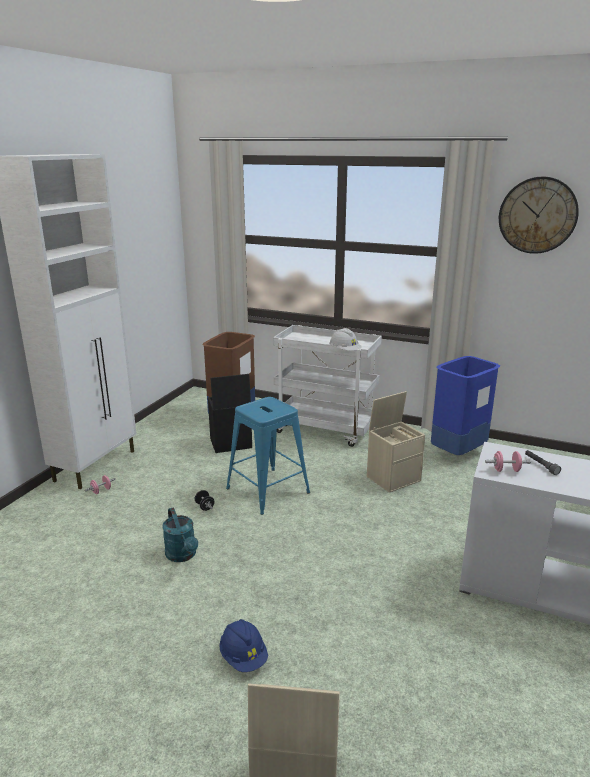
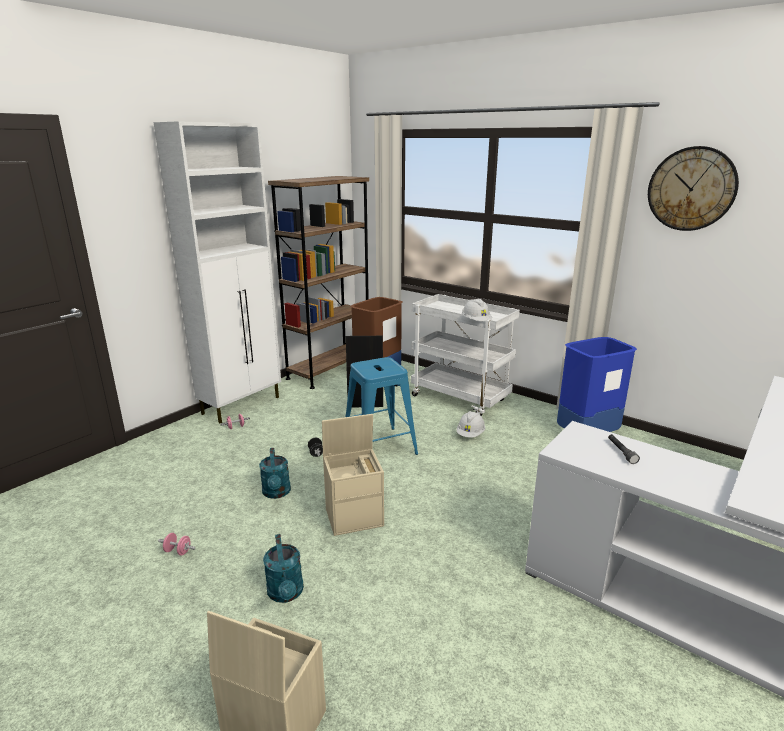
camera: 15 degrees right, 0 degrees up
(176, 415) = (329, 370): none -> brown bookcase
(243, 657) = (286, 594): blue hard hat -> turquoise watering can
(351, 465) = (470, 434): none -> white hard hat
(393, 478) = (507, 452): beige storage box -> beige storage box (355, 516)
(506, 470) = (578, 452): pink dumbbell -> pink dumbbell (178, 551)

